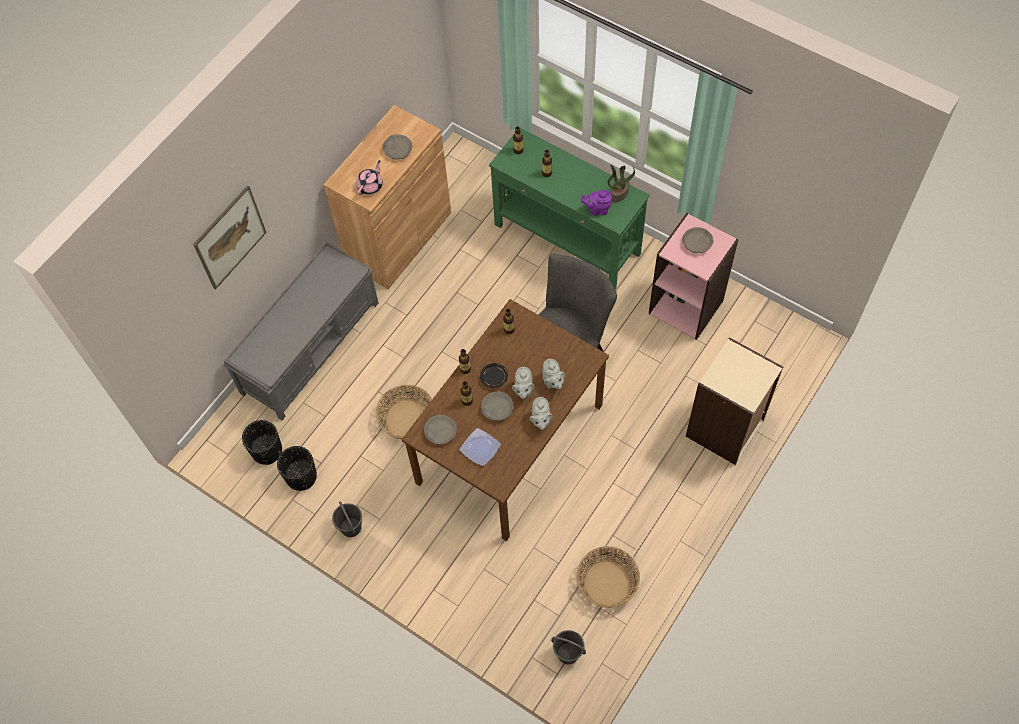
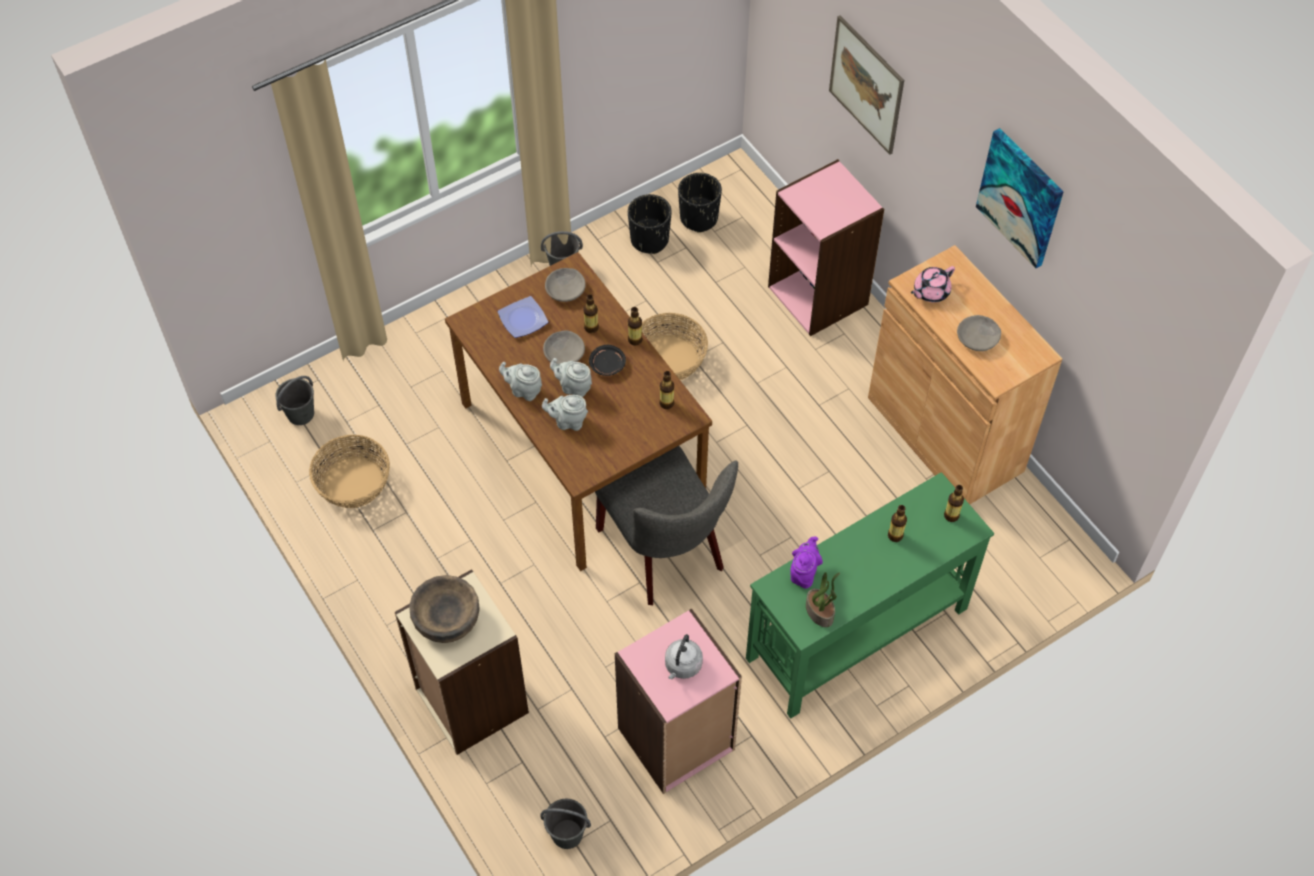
camera: 110 degrees right, 5 degrees down
(311, 346) = (819, 295): grey bench -> pink bookcase
(333, 91) = (1021, 197): none -> picture
(370, 185) = (930, 291): pink teapot -> pink teapot turned 90 degrees clockwise
(697, 243) = (682, 666): grey bowl -> grey kettle
(740, 381) = (447, 619): none -> brown bowl
(776, 339) = (566, 834): none -> grey bucket

